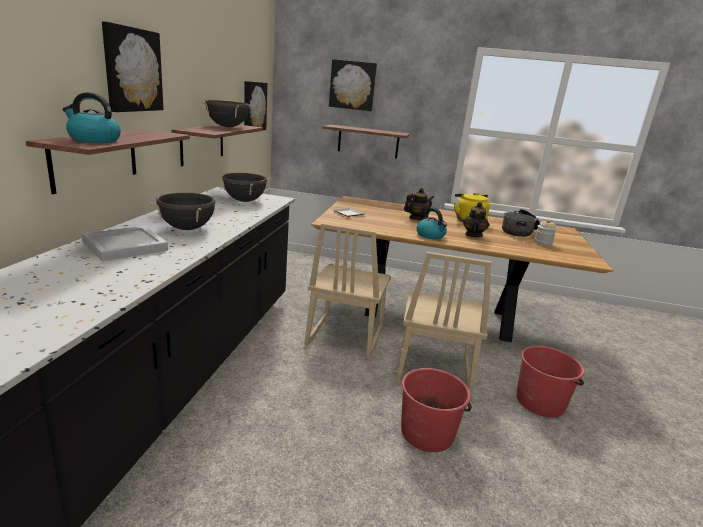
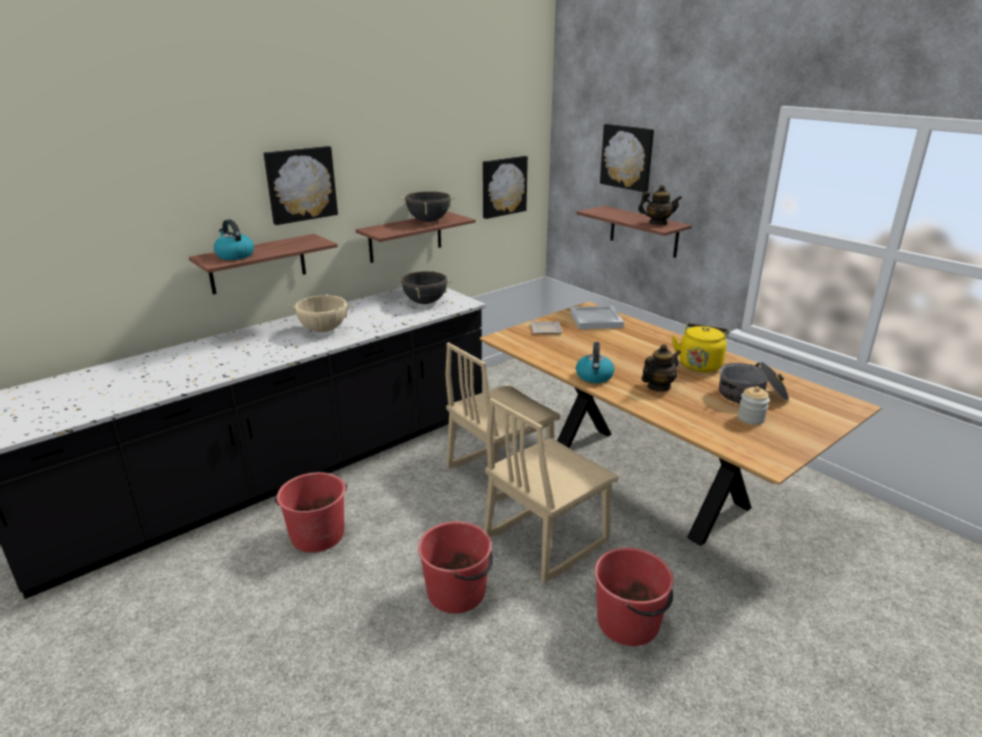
camera: 40 degrees right, 5 degrees up
(124, 246) = (255, 341): white tray -> white tray (595, 320)
(187, 228) = (324, 330): black cooking pot -> beige cooking pot
(258, 440) = (317, 535): none -> red bucket
(416, 218) = (624, 349): teapot -> teapot (657, 223)

